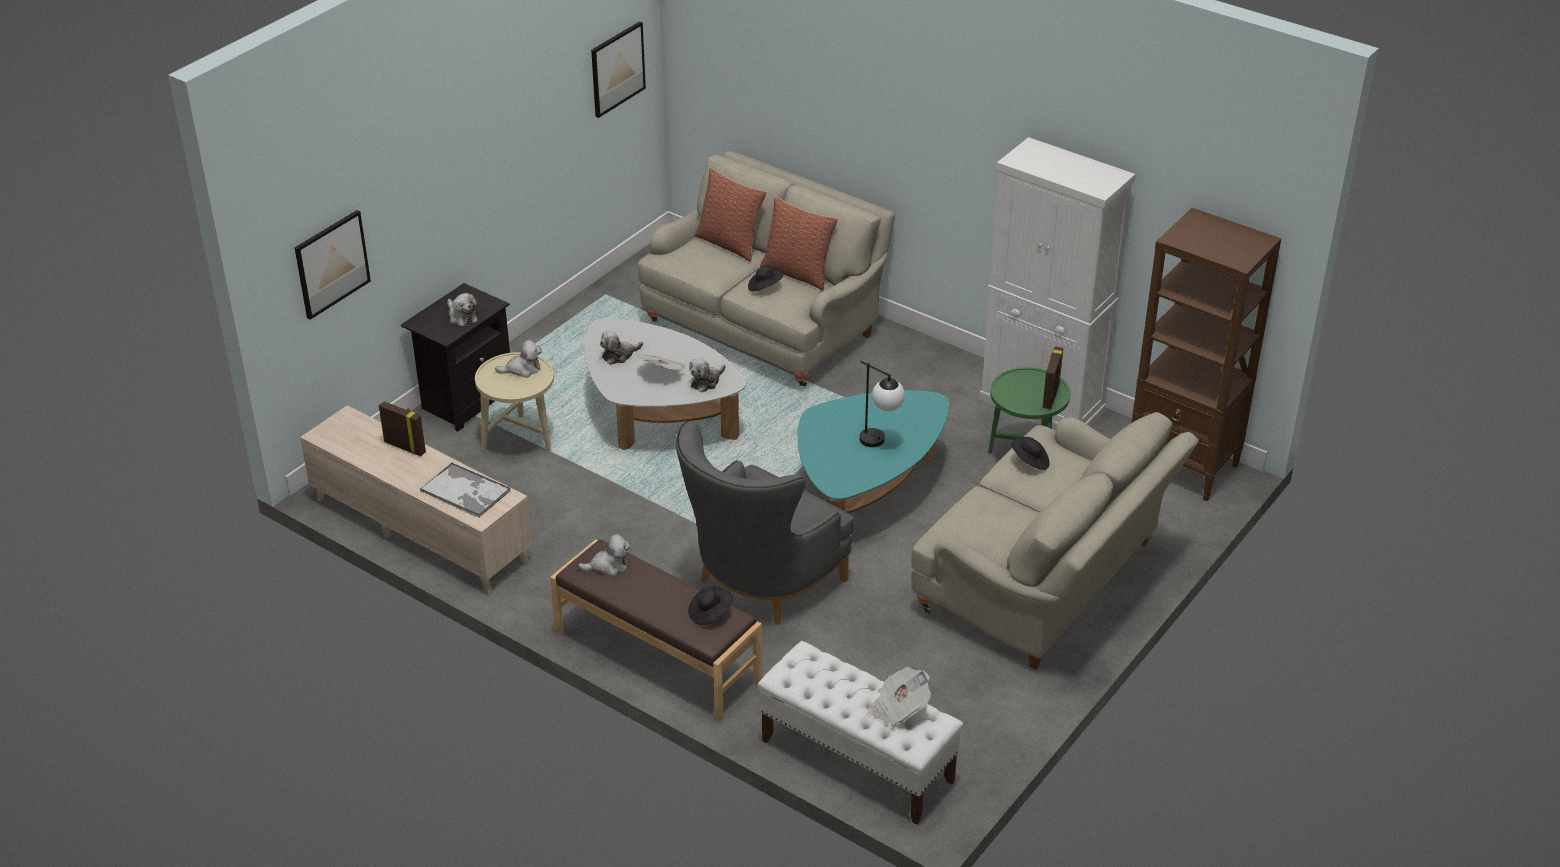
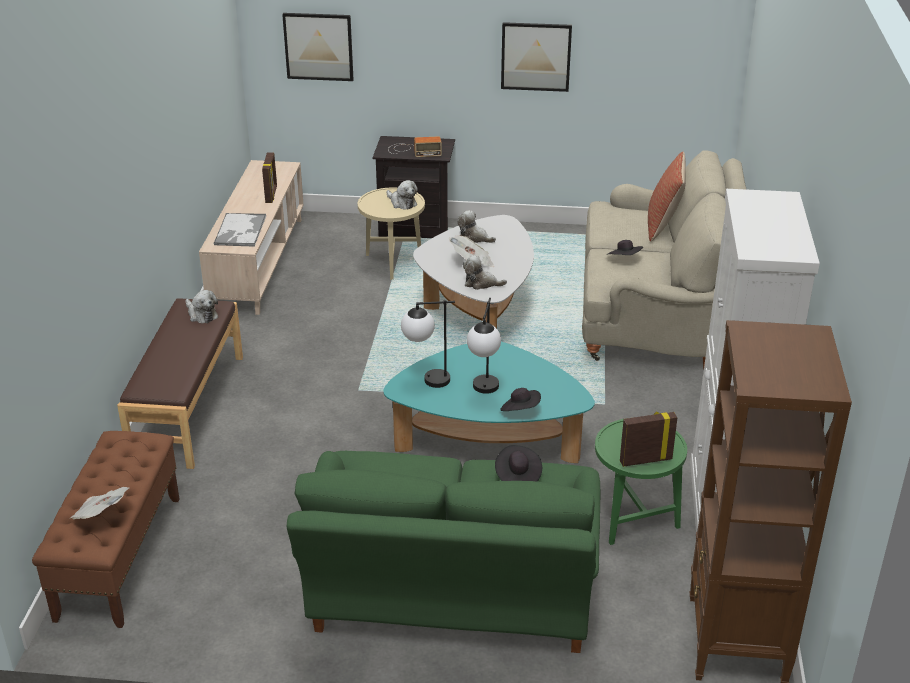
camera: 60 degrees right, 5 degrees down
(461, 316) = (413, 151): plush toy -> radio
(617, 69) = (681, 41): picture -> picture (536, 56)
(709, 613) = (173, 377): black hat -> black hat (520, 410)
(758, 586) = (311, 427): grey armchair -> none
(798, 273) = (666, 268): pillow -> none
(836, 468) = (426, 381): none -> table lamp
(856, 760) = (119, 556): white bench -> brown bench
(1046, 582) = (452, 597): beige sofa -> green sofa

